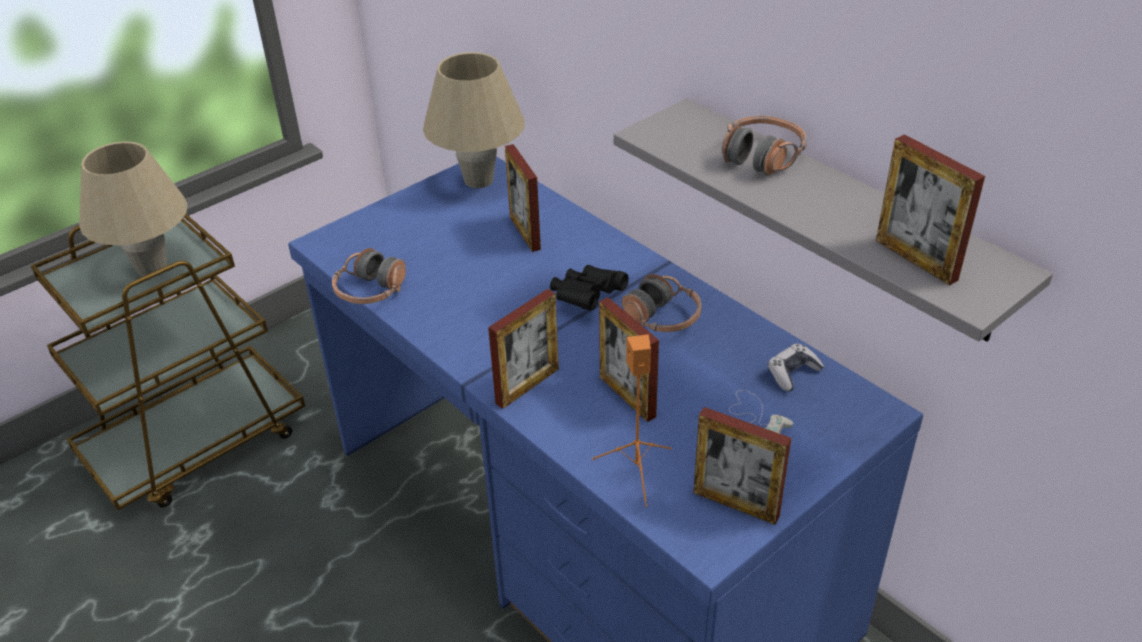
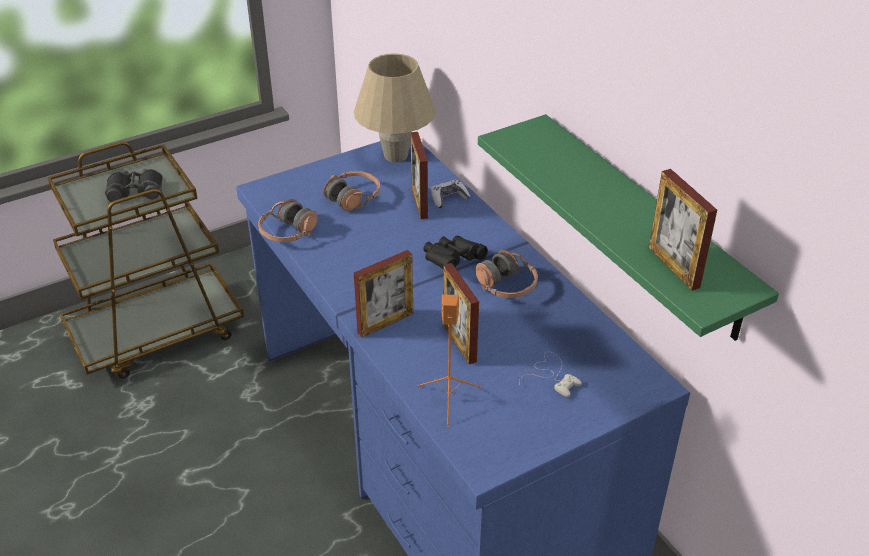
camera: 10 degrees right, 0 degrees up
(151, 267) = (135, 190): beige table lamp -> black binoculars
(736, 504) = (516, 437): picture frame -> none
(761, 156) = (586, 169): headphones -> headphones (353, 197)
(792, 373) = (595, 345): game controller -> game controller (449, 198)
(841, 217) = (644, 226): grey shelf -> green shelf

